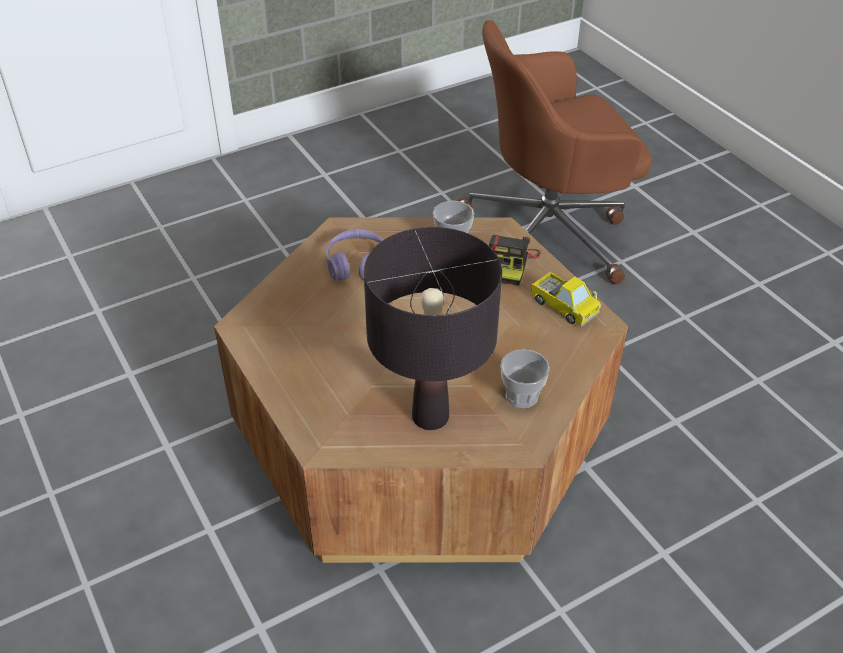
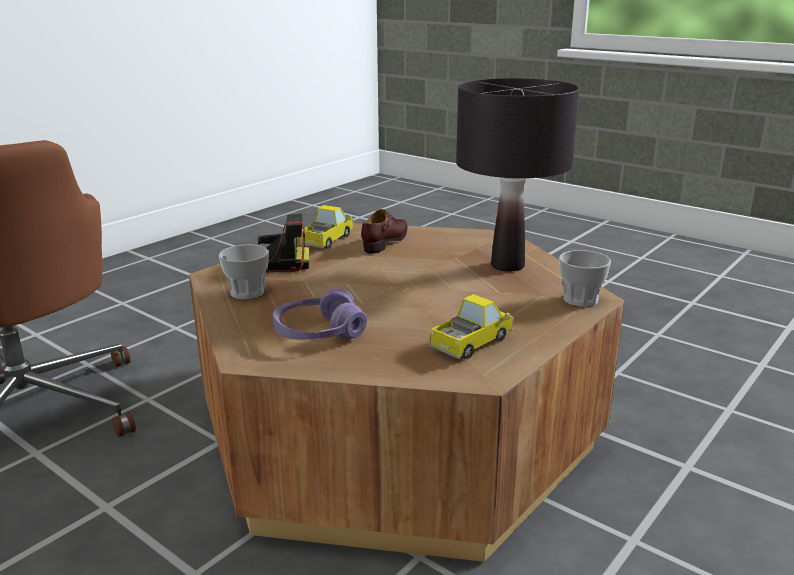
camera: 110 degrees left, 20 degrees down
(289, 335) = (471, 343): none -> toy truck
(521, 396) = (449, 242): cup -> cup (580, 300)
(544, 349) = (387, 241): none -> brown shoe

